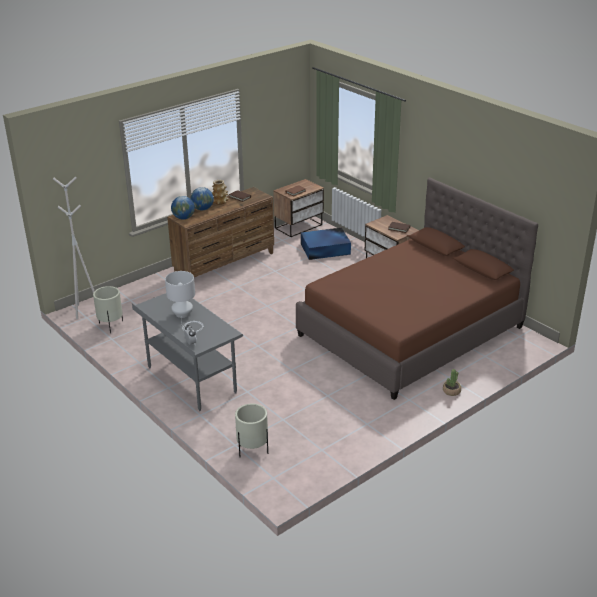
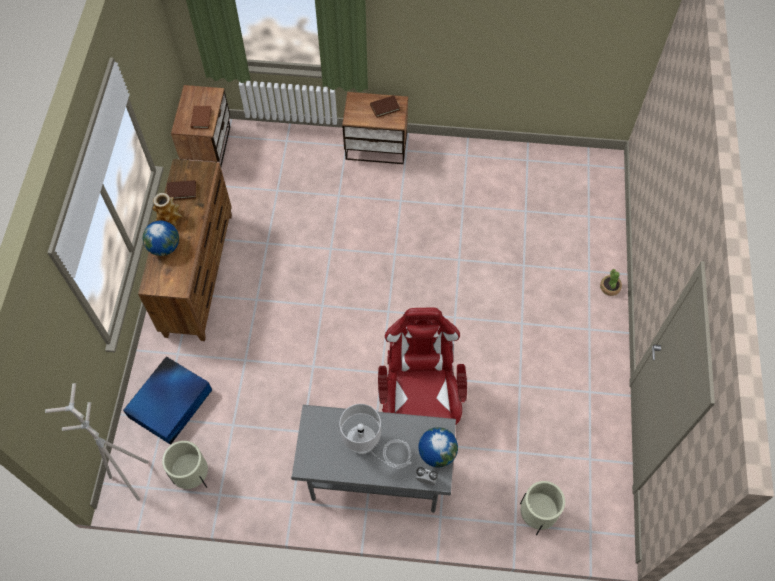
camera: 45 degrees left, 30 degrees up
(183, 218) = (162, 281): globe -> globe (437, 453)
(258, 369) = (420, 405): none -> red office chair
(326, 249) = (280, 166): blue storage box -> blue storage box (171, 403)
(410, 331) = (495, 232): brown bed -> none

